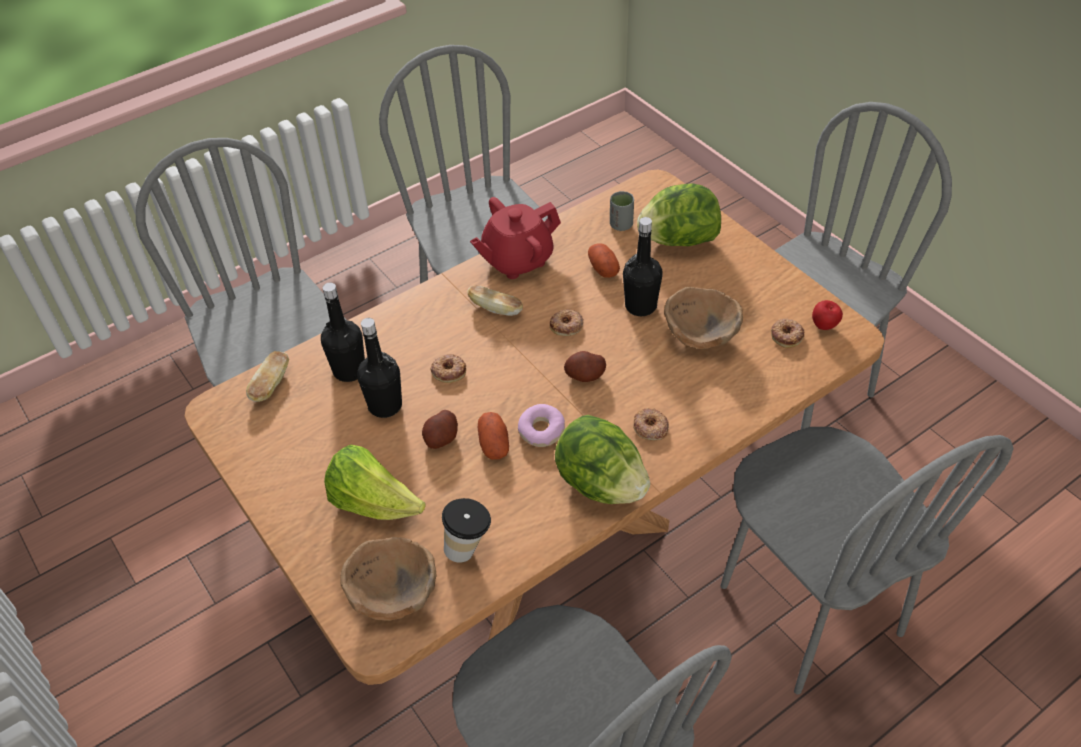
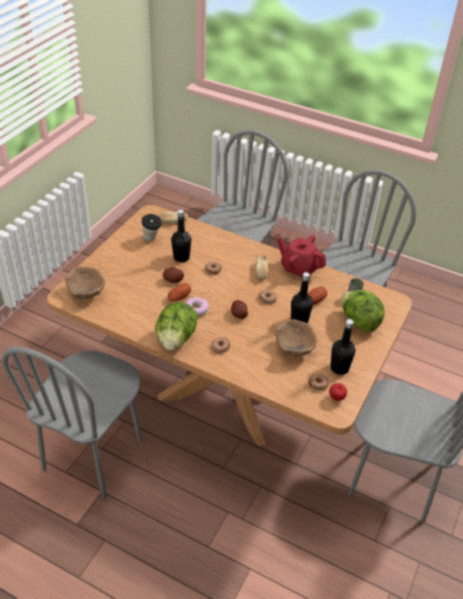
camera: 60 degrees right, 5 degrees down
(349, 370) = (194, 240): black bottle -> black bottle (339, 368)
(374, 503) = (128, 272): lettuce -> none
(469, 549) = (119, 308): cup -> cup (152, 239)
(809, 610) = (244, 527): grey chair -> none

